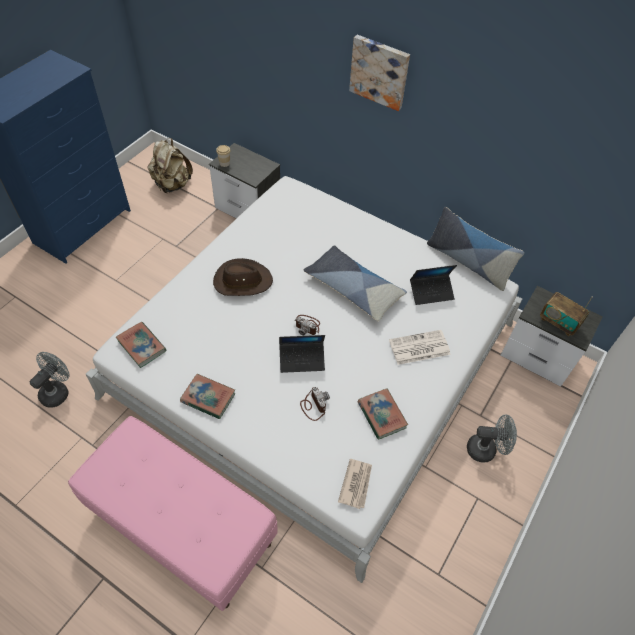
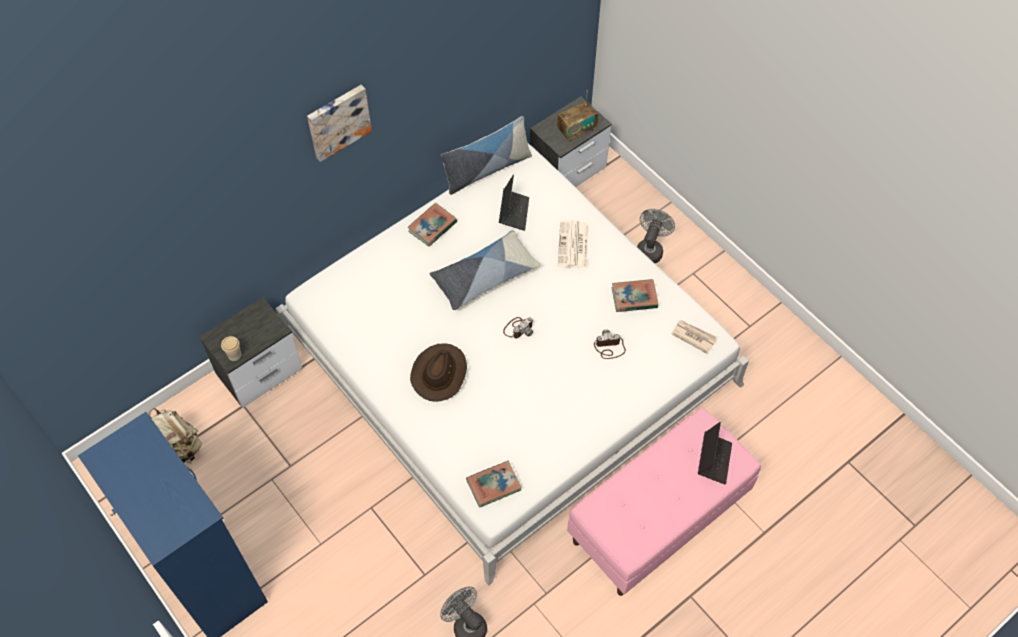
camera: 70 degrees left, 5 degrees up
(208, 398) = (575, 434): book -> book (432, 227)
(302, 359) = (556, 344): laptop -> laptop (714, 460)

